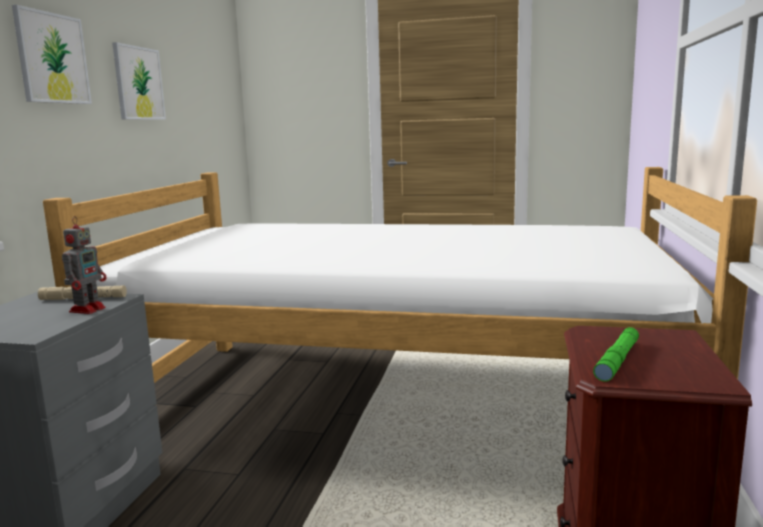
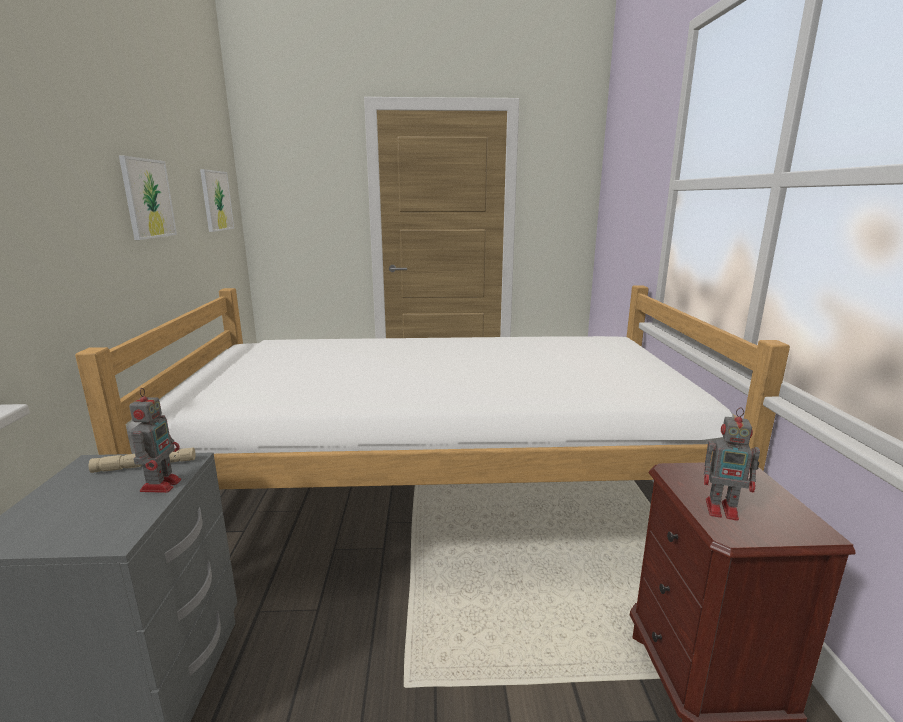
camera: 15 degrees left, 5 degrees up
(52, 58) = (58, 179): picture -> picture (216, 200)
(617, 360) = (723, 510): green flashlight -> toy robot

